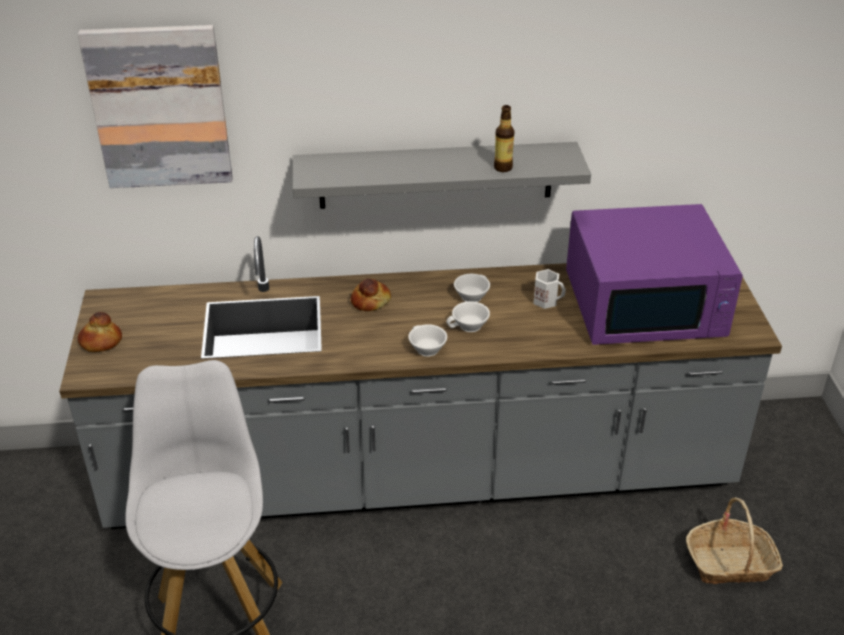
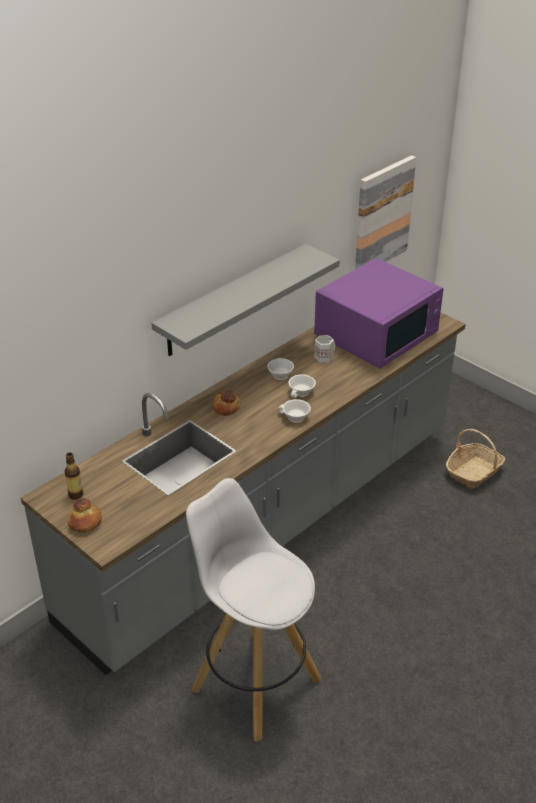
camera: 40 degrees left, 0 degrees up
(159, 107) = (66, 321): picture -> picture (382, 215)
(503, 168) = (289, 276): bottle -> bottle (76, 494)

